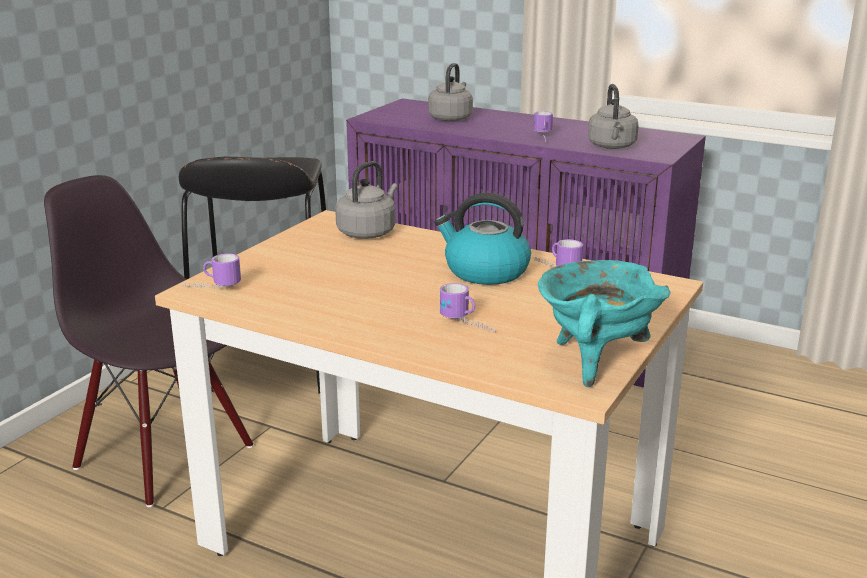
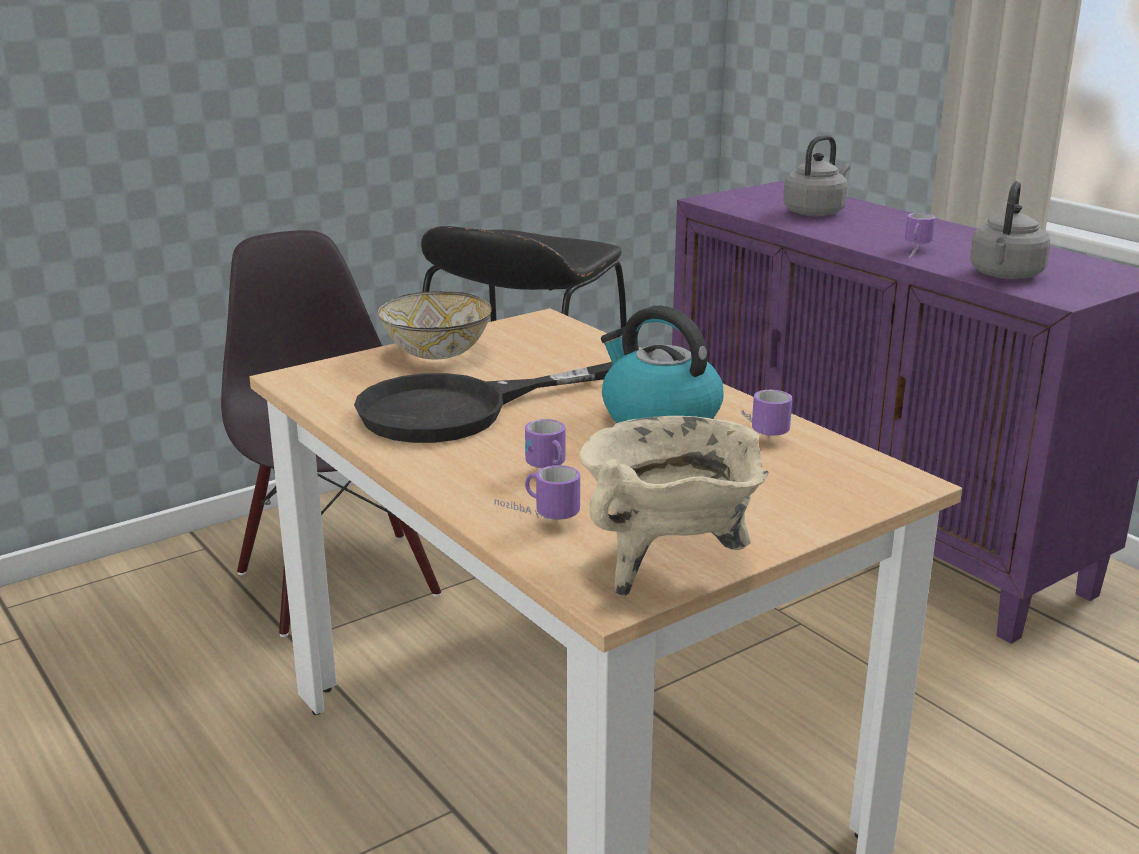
camera: 25 degrees right, 0 degrees up
(212, 288) = (315, 379): mug -> mug (535, 516)
(283, 255) = (437, 354): none -> bowl
(346, 291) = (459, 410): none -> black frying pan
(368, 232) = (568, 343): grey kettle -> none
(595, 361) = (669, 564): turquoise cooking pot -> beige cooking pot

